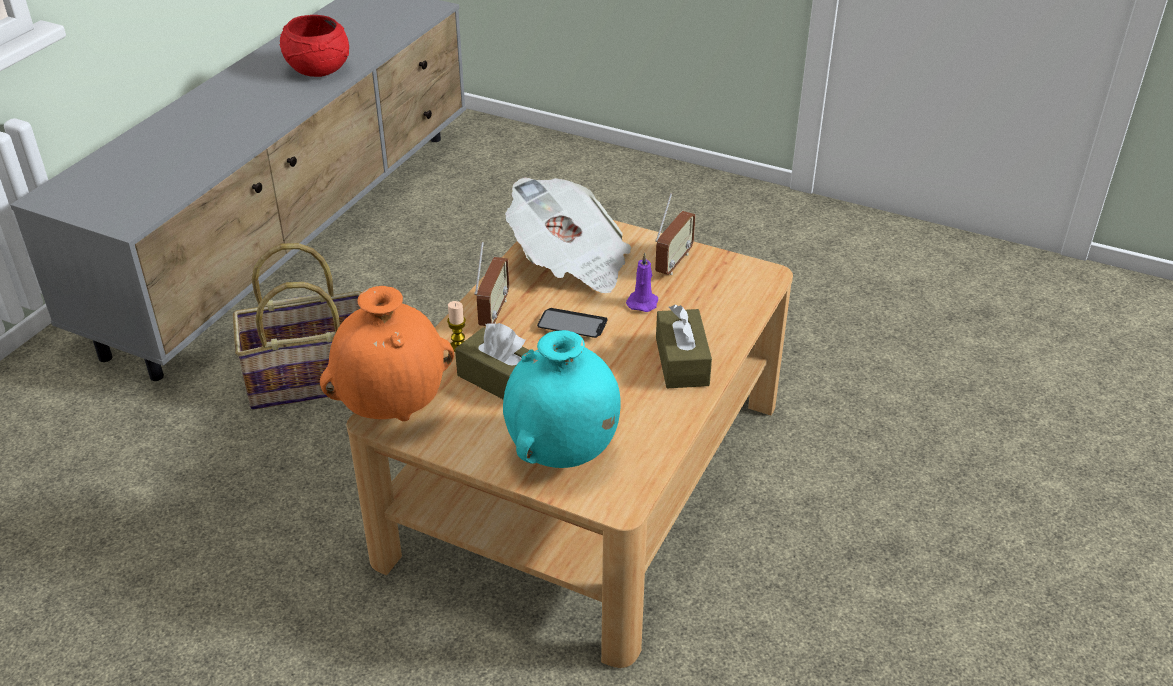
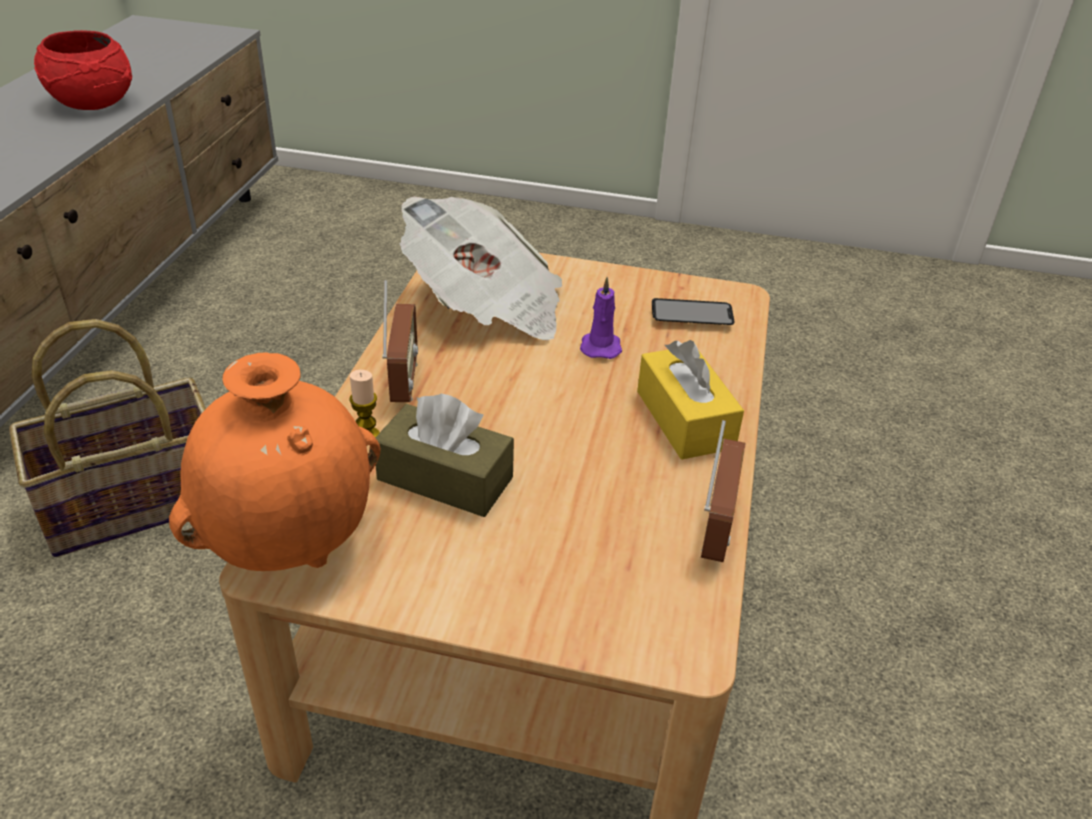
camera: 15 degrees left, 0 degrees up
(562, 454) = (573, 581): turquoise vase -> none
(572, 325) = (518, 387): phone -> phone (691, 314)
(673, 263) = (618, 294): radio -> radio (715, 529)
(682, 361) = (685, 419): brown tissue box -> yellow tissue box

